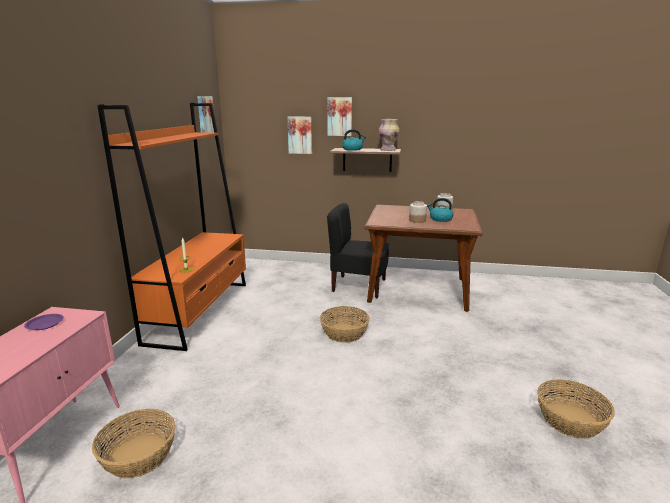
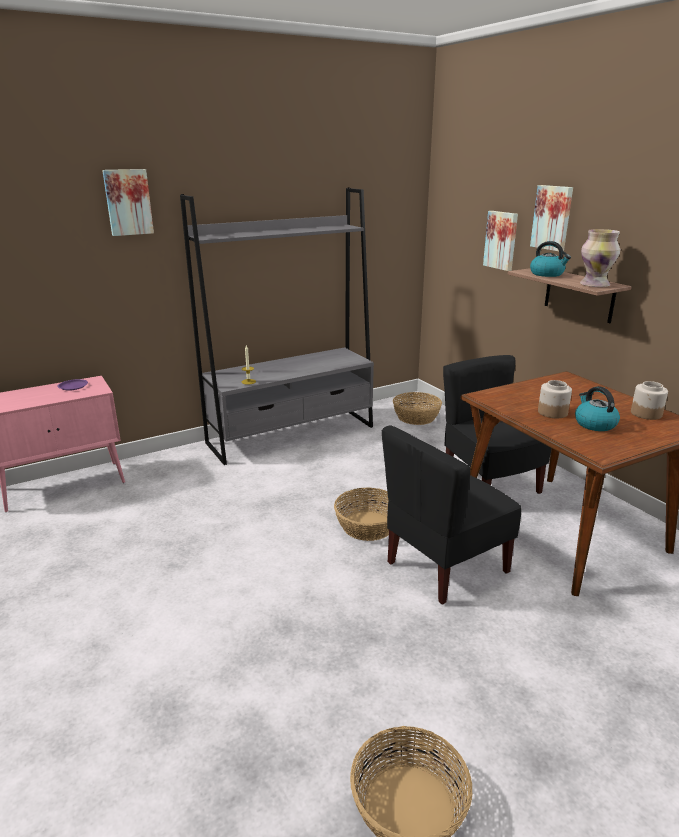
camera: 50 degrees right, 5 degrees up
(139, 455) = (80, 523): basket -> basket (416, 417)
(200, 311) = (292, 435): orange bookcase -> grey bookcase
(205, 116) = (385, 203): picture -> picture (128, 202)
(410, 329) = (445, 567): none -> black chair

